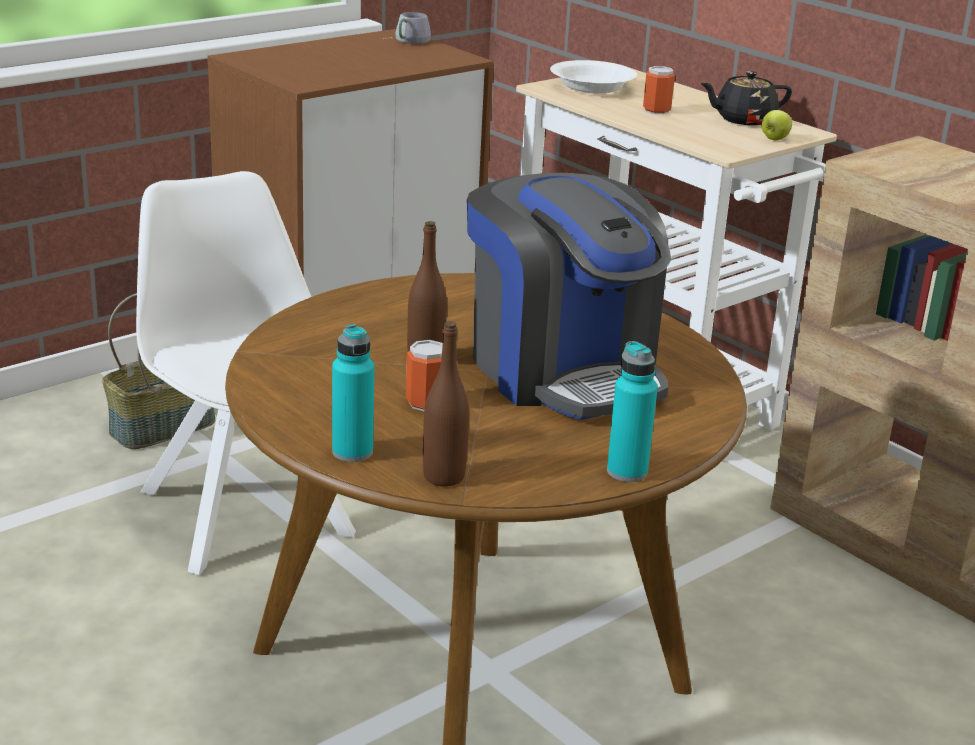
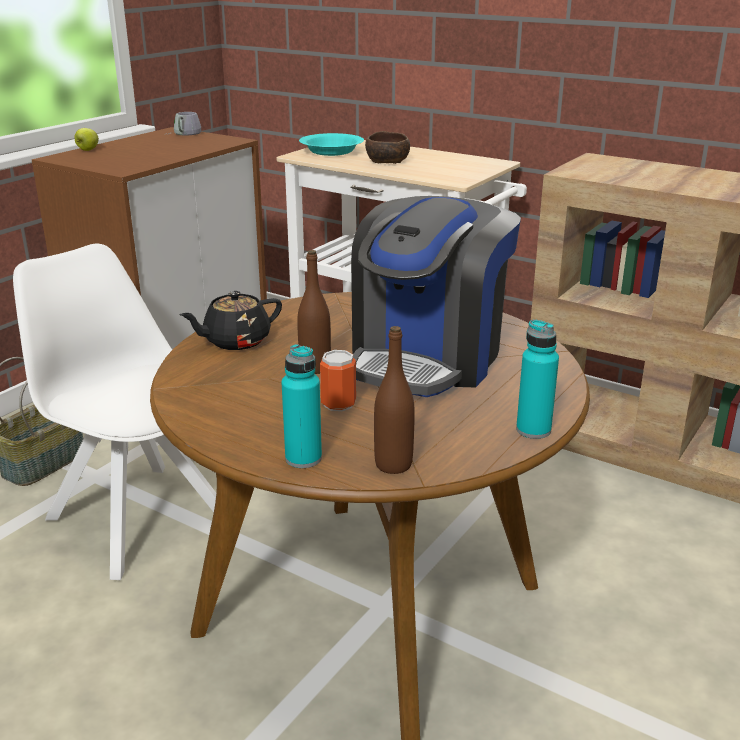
camera: 15 degrees left, 0 degrees up
(563, 371) = (428, 358): coffee machine -> coffee machine turned 75 degrees clockwise
(592, 88) = (331, 152): white bowl -> turquoise bowl
(656, 110) = (388, 161): can -> brown bowl
(743, 120) = (451, 160): black teapot -> black teapot (235, 341)
(774, 139) = (482, 169): apple -> apple (87, 150)

